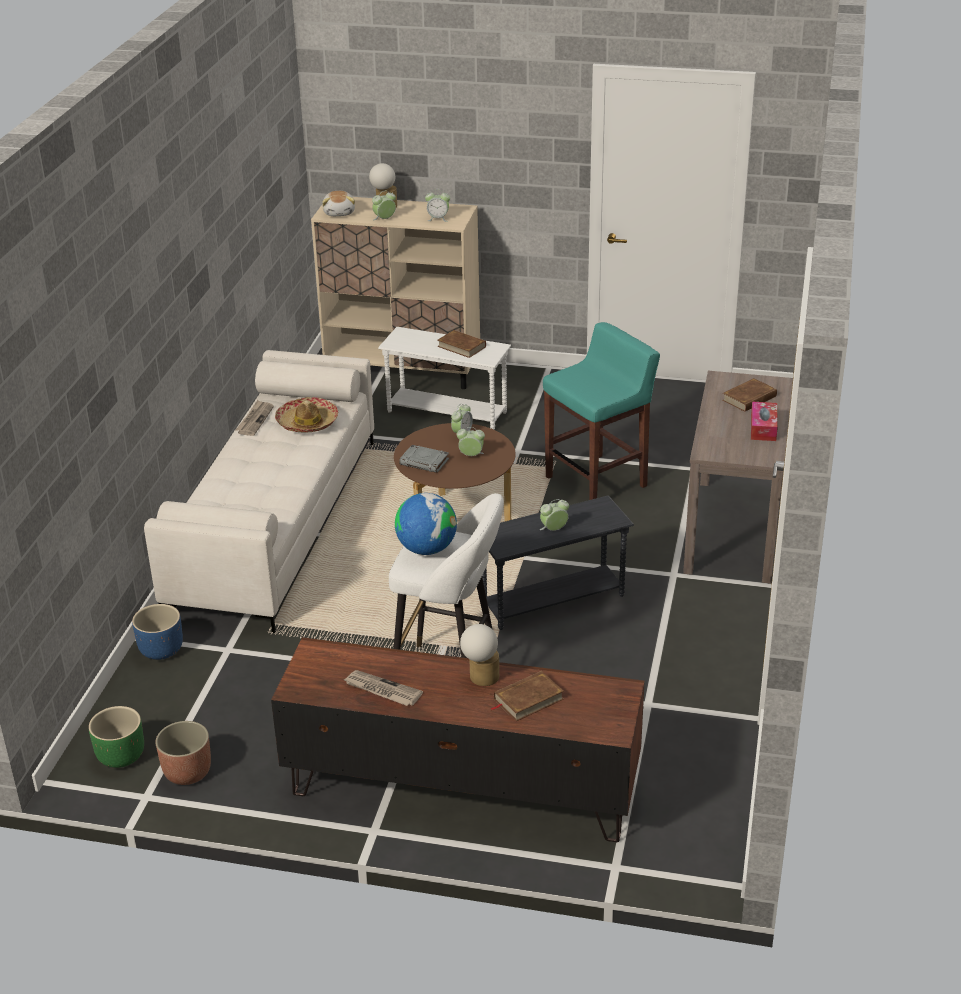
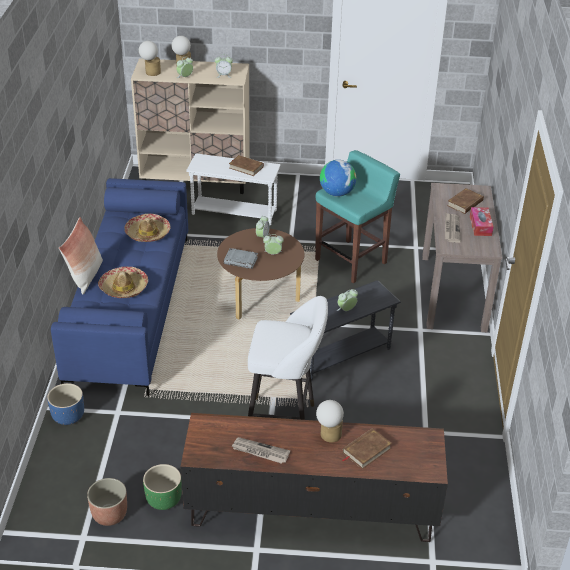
camera: 10 degrees left, 5 degrees up
(120, 756) = (56, 506): green planter -> green planter (163, 500)
(211, 471) = (86, 276): none -> pillow
(255, 420) = (108, 233): newspaper -> newspaper (451, 229)
(258, 487) = (124, 288): none -> hat
(275, 523) = (130, 308): white sofa -> blue sofa
(339, 212) = (150, 72): plush toy -> table lamp
(426, 549) = (272, 338): globe -> globe (337, 193)

